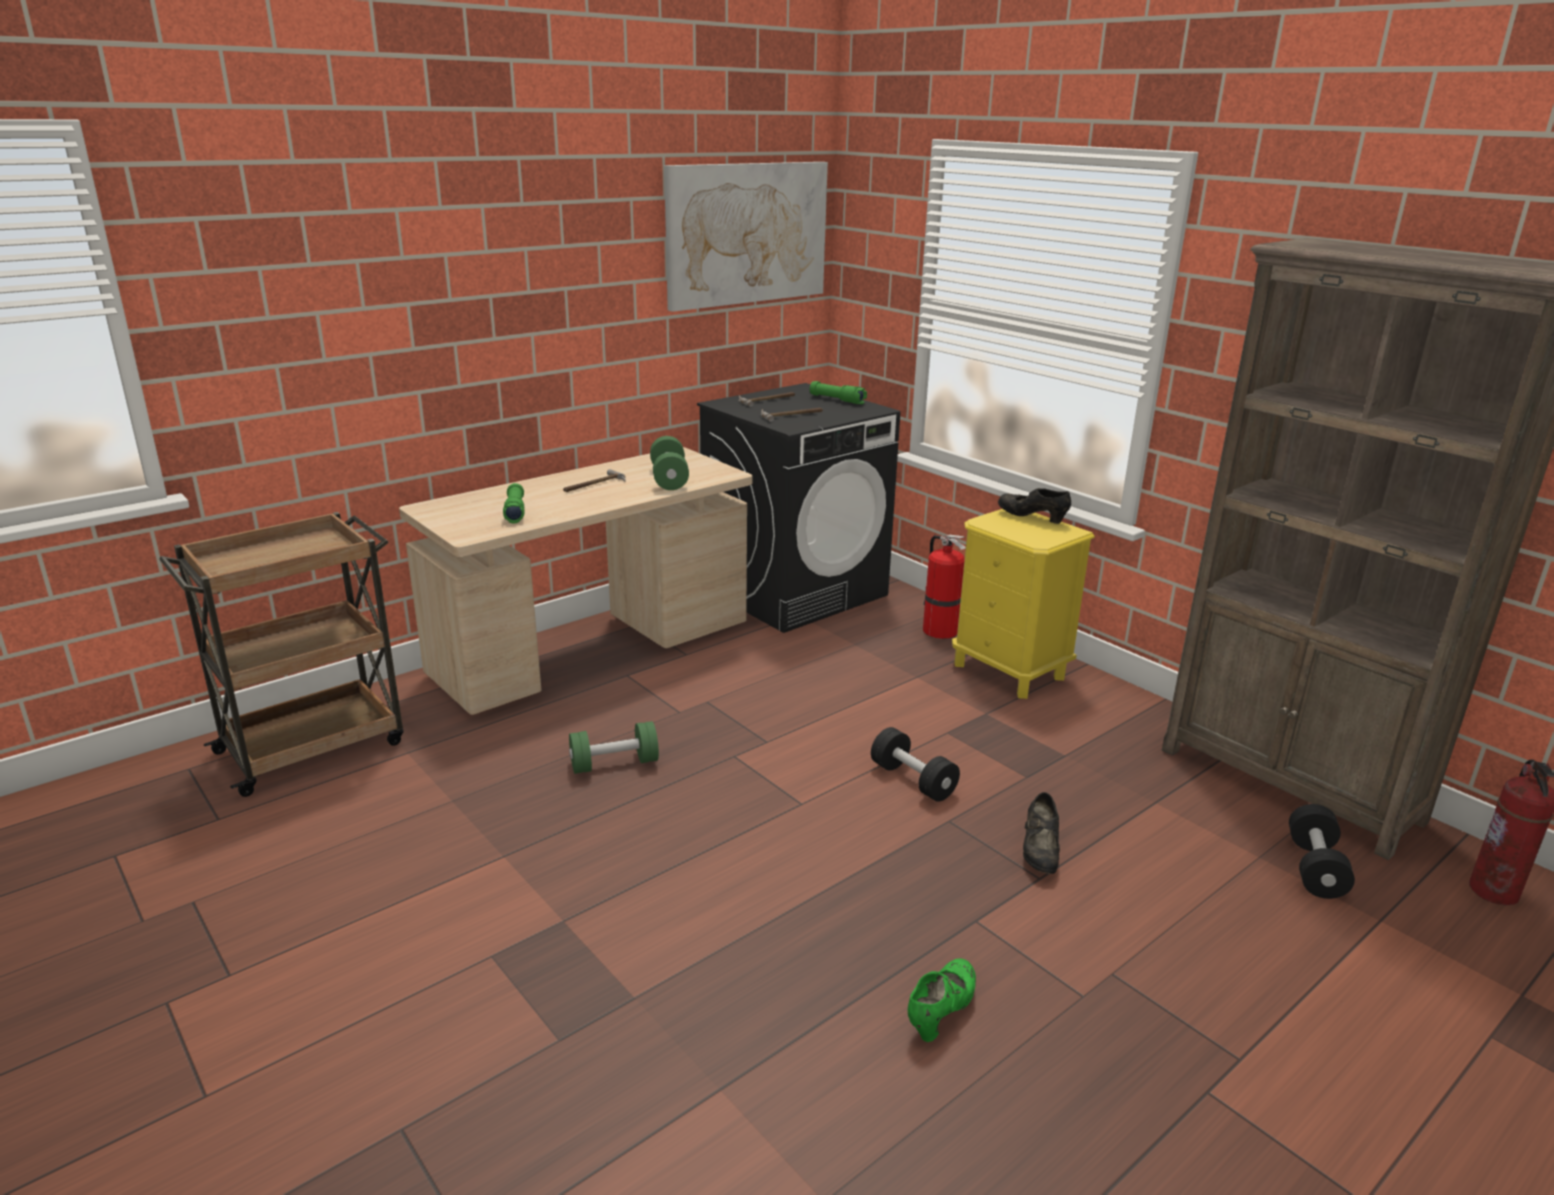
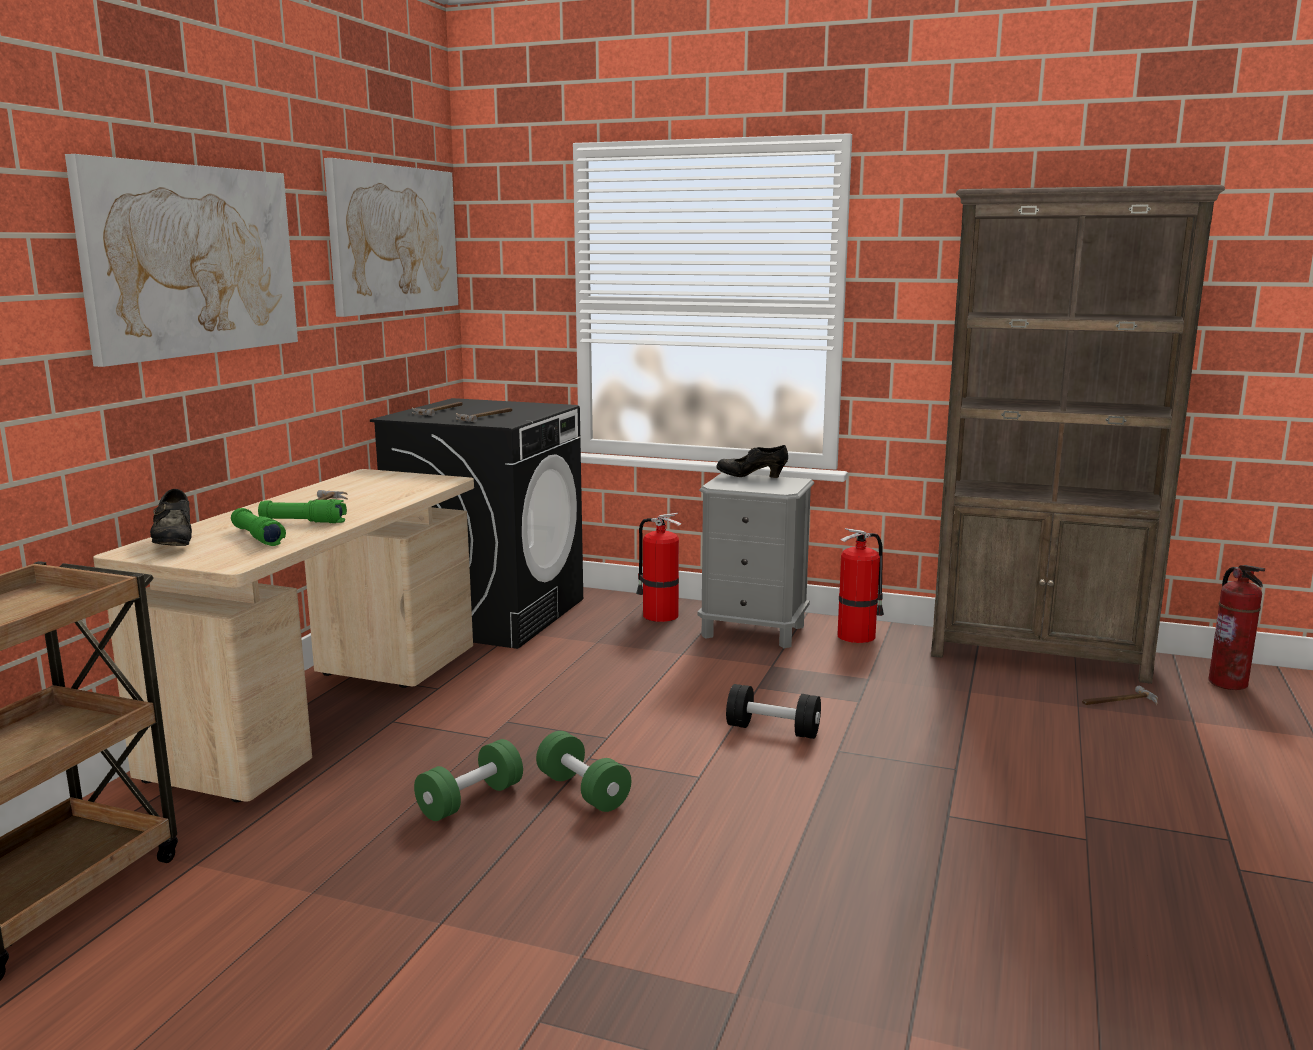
camera: 30 degrees left, 10 degrees down
(510, 270) = (192, 260): none -> picture
(669, 479) = (391, 491): green dumbbell -> green dumbbell (583, 791)
(837, 400) = (507, 404): green flashlight -> green flashlight (303, 522)
(941, 1011) = (1005, 892): green shoe -> none
(1009, 671) = (753, 631): yellow nightstand -> grey nightstand
(1039, 853) = (934, 751): black shoe -> black shoe (175, 544)
(1110, 705) = (858, 635): none -> fire extinguisher
(1315, 868) = (1118, 702): black dumbbell -> hammer

